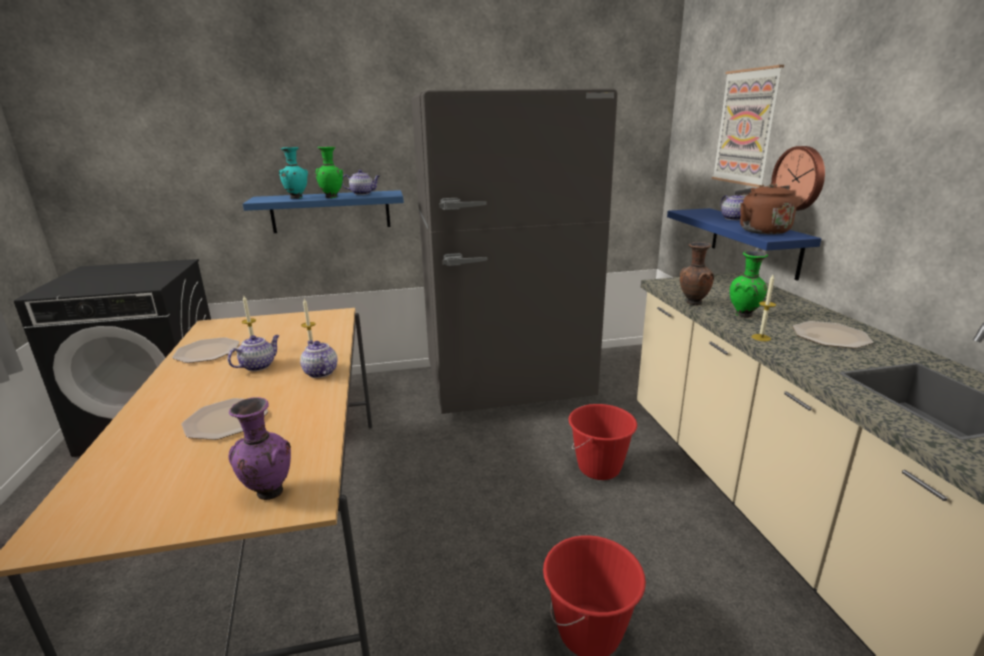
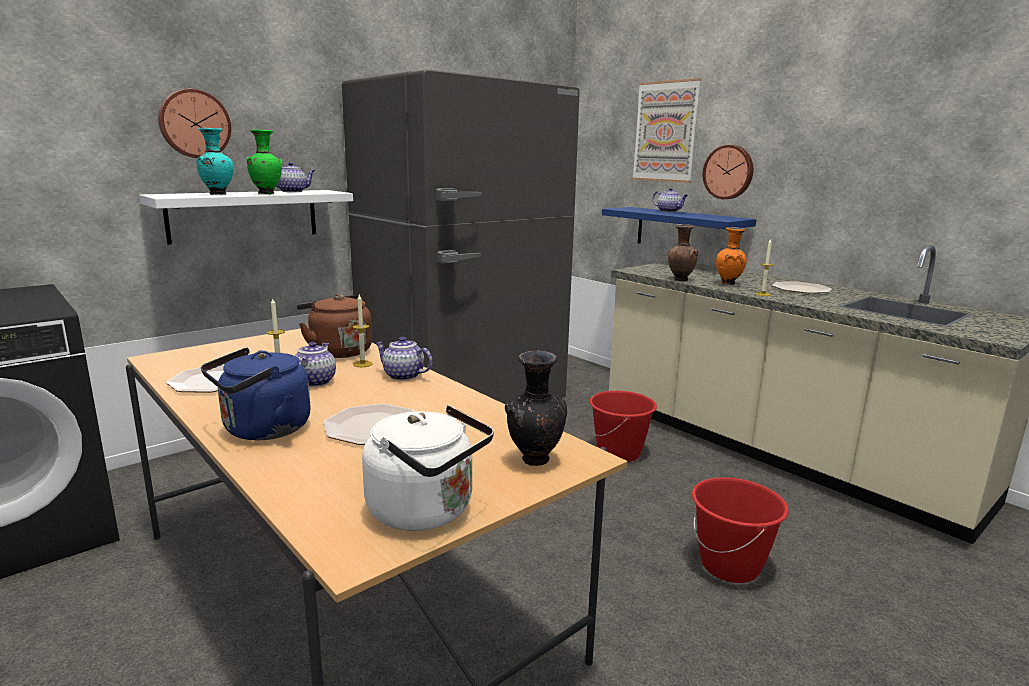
camera: 30 degrees left, 5 degrees down
(130, 518) = (427, 511): none -> white kettle
(164, 406) = (262, 430): none -> blue kettle
(268, 493) = (534, 461): purple vase -> black vase
(290, 142) = (194, 124): none -> wall clock
(331, 211) = (244, 215): blue shelf -> white shelf
(744, 315) = (729, 284): green vase -> orange vase
(760, 231) = (707, 216): brown kettle -> brown kettle (338, 351)

